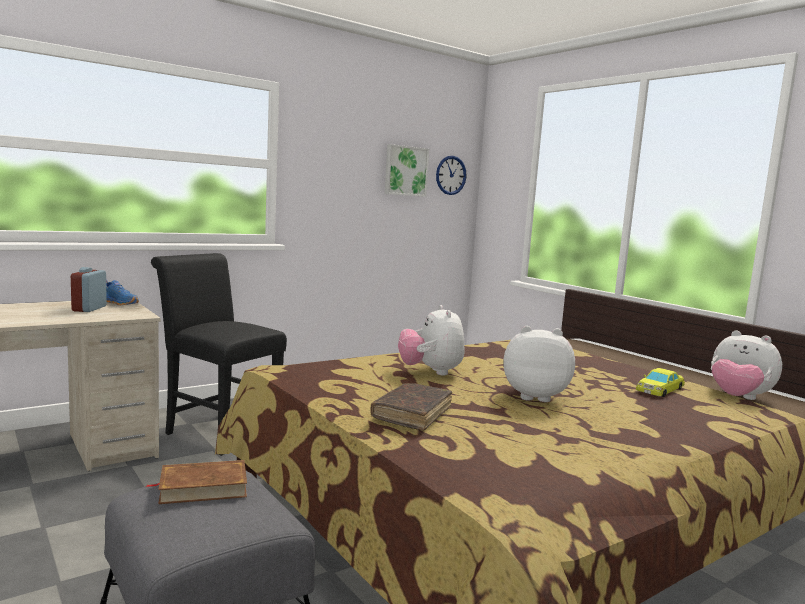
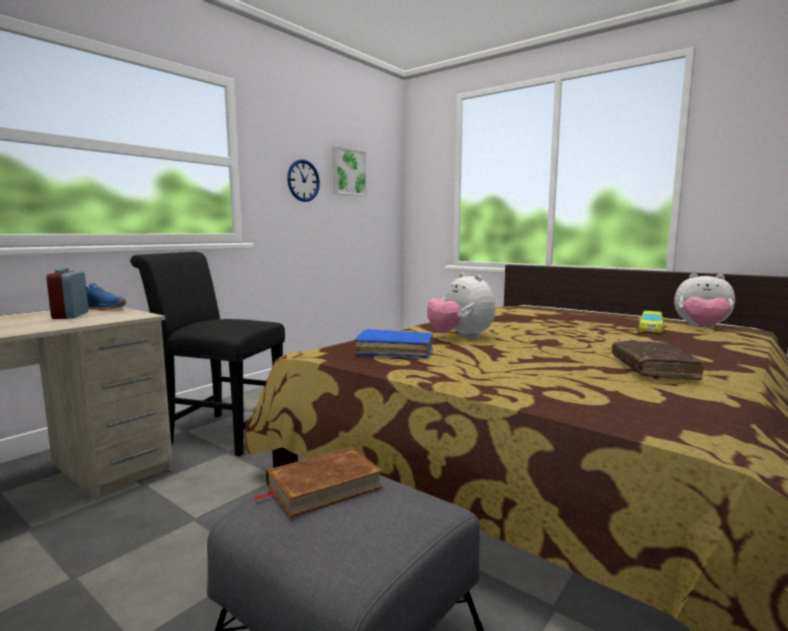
camera: 15 degrees left, 0 degrees up
(345, 378) = (394, 351): none -> blue book
(412, 414) = (501, 372): brown book -> brown book (652, 369)
(451, 175) = (383, 177): wall clock -> wall clock (303, 180)
(534, 396) = (574, 344): plush toy -> none

